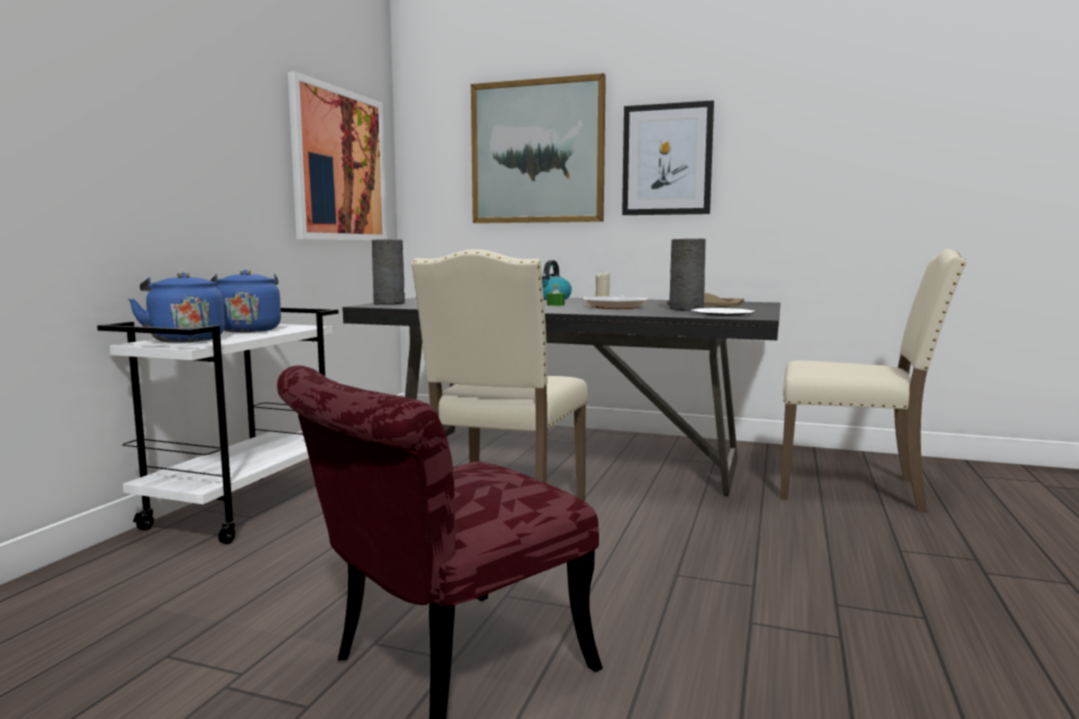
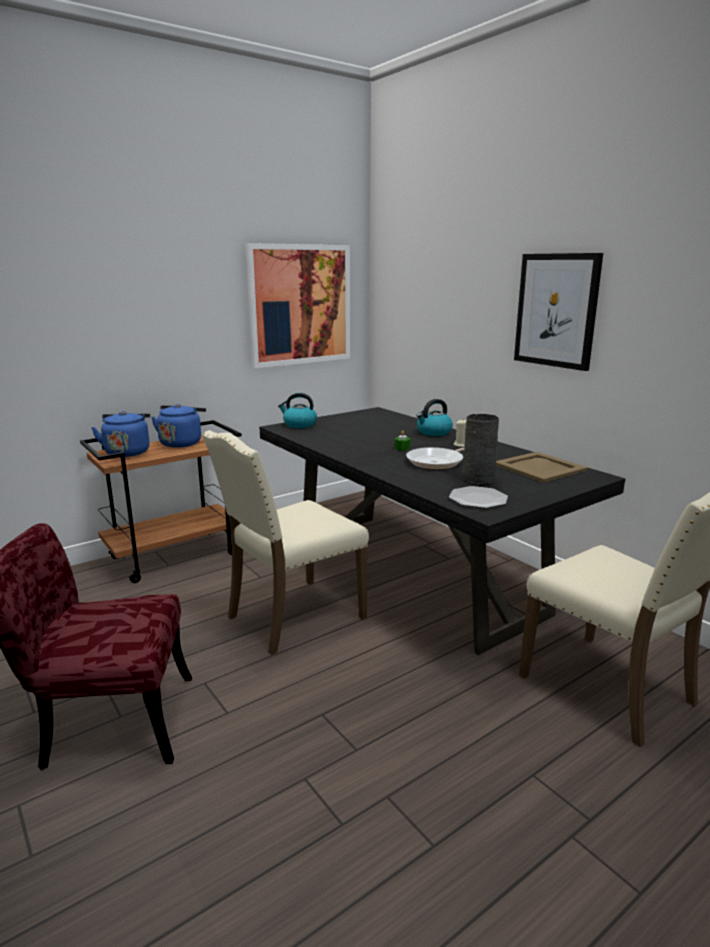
camera: 35 degrees right, 10 degrees up
(245, 507) = (175, 555): white cart -> brown cart
(390, 303) = (299, 424): grey vase -> kettle
(537, 152) = (458, 292): picture -> none

